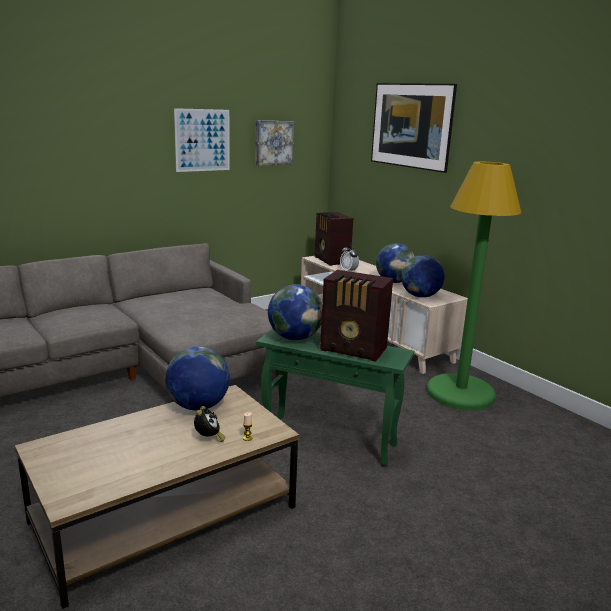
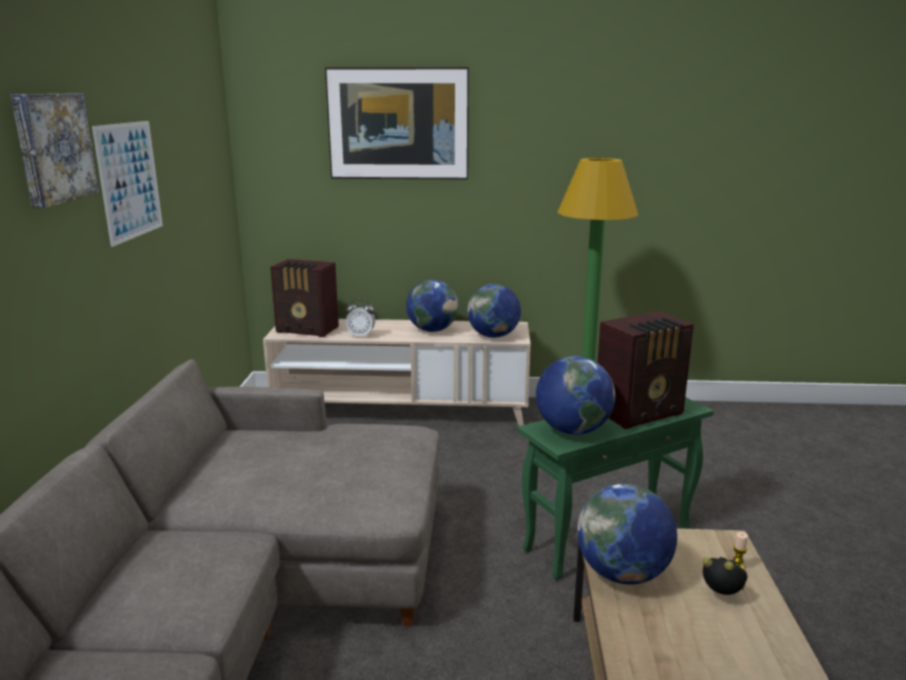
camera: 50 degrees left, 0 degrees up
(273, 142) = (192, 169): picture -> picture (52, 148)

